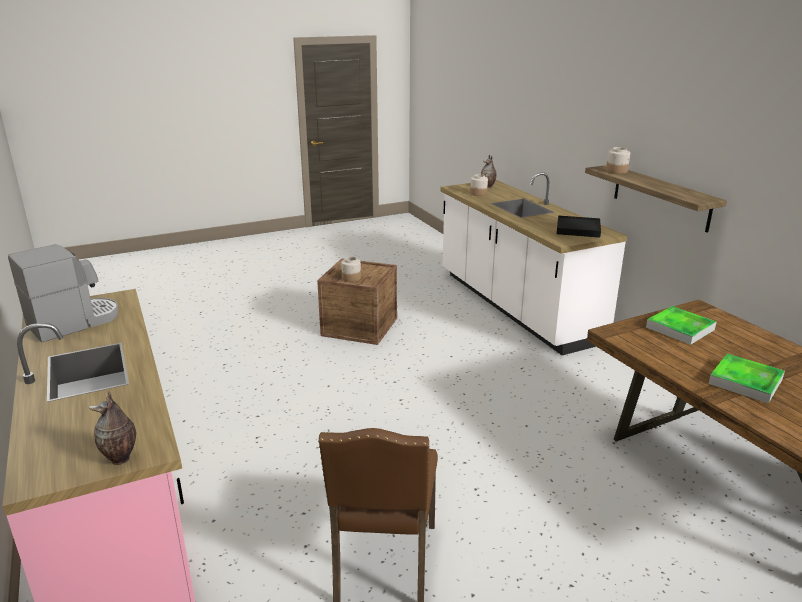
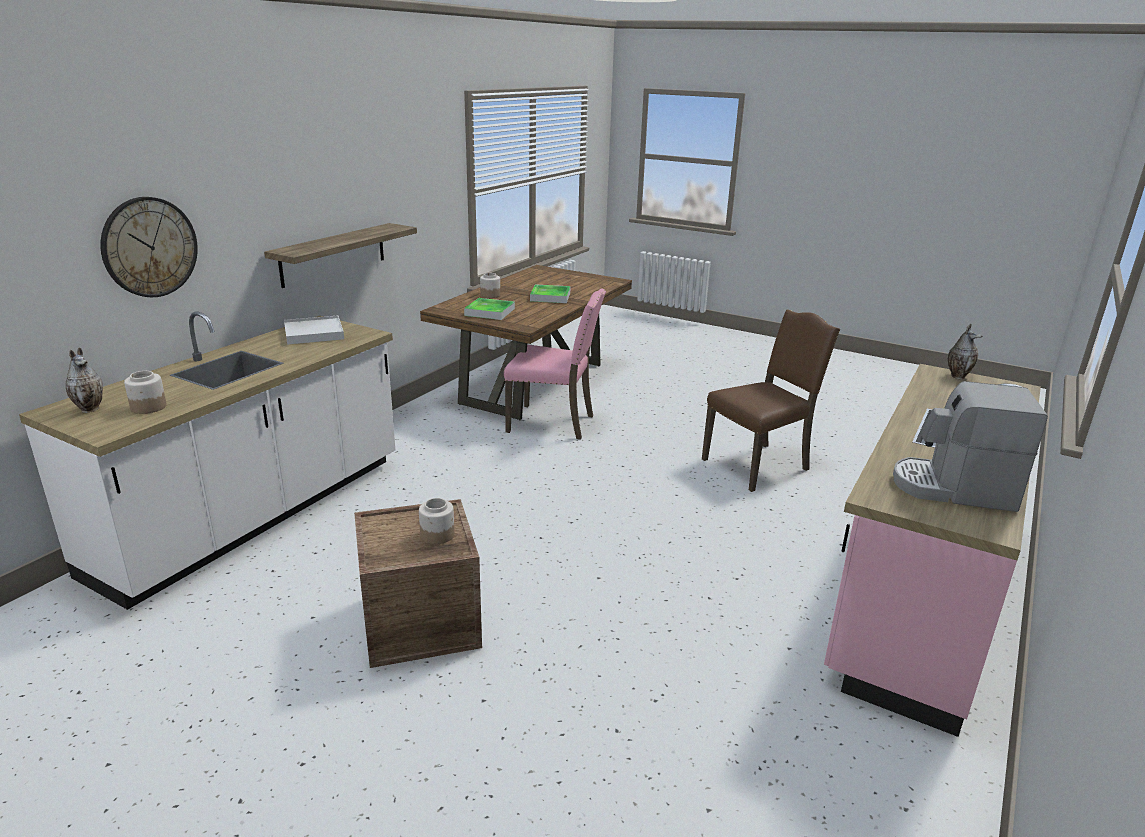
camera: 125 degrees left, 0 degrees up
(557, 129) = (149, 247): none -> wall clock
(578, 229) = (314, 333): black tray -> white tray
(595, 459) = (553, 423): none -> pink chair
(617, 171) = (303, 247): jar -> jar (490, 295)

